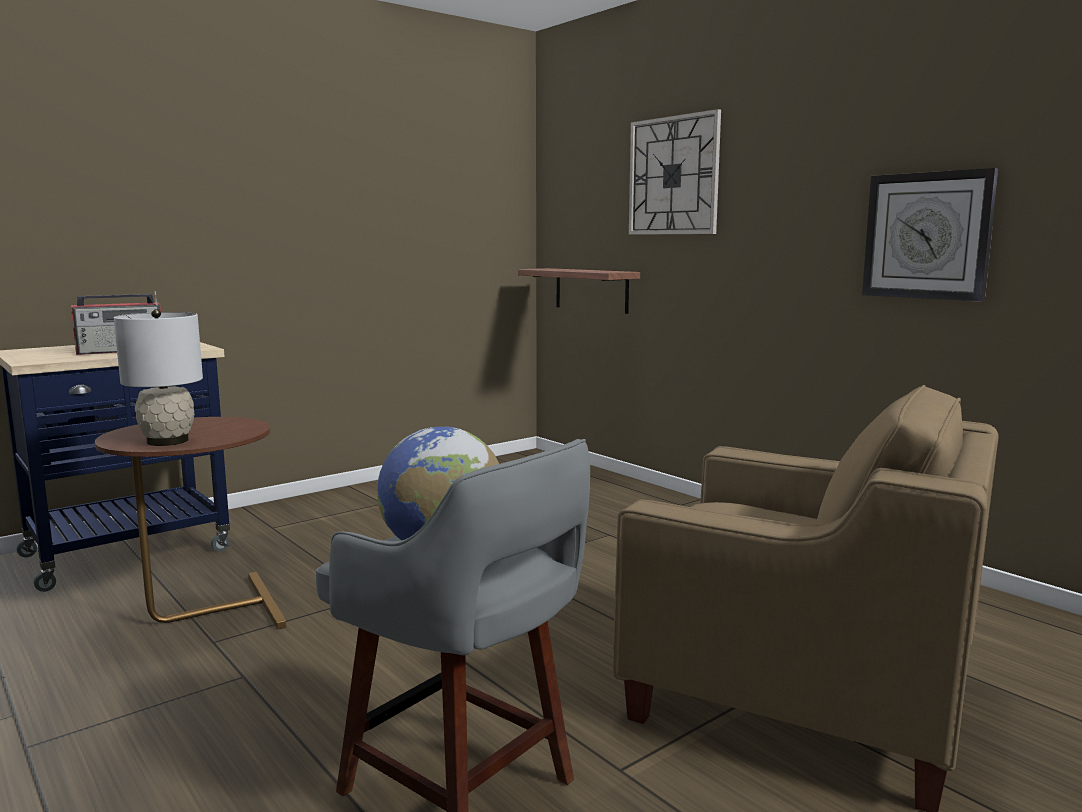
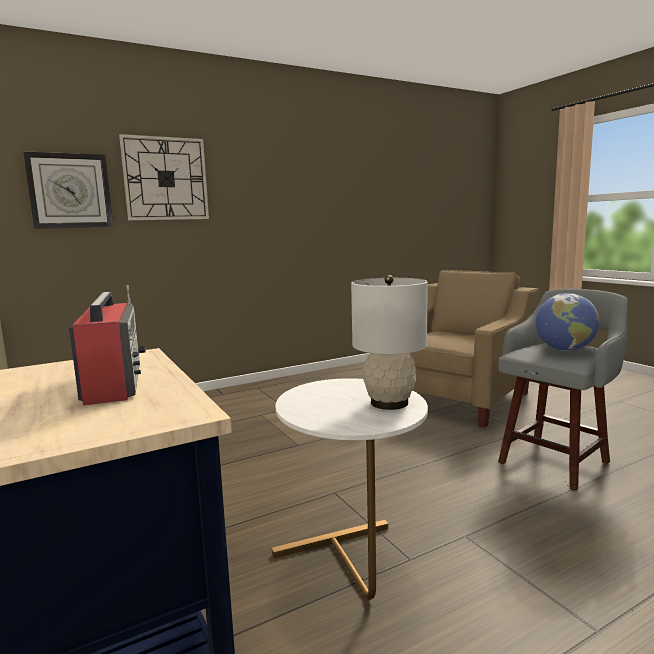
camera: 80 degrees left, 0 degrees up
(204, 614) = (352, 574): brown side table -> white side table
(591, 290) = (83, 267): shelf -> none
(927, 236) = (327, 218): wall clock -> wall clock (70, 191)

